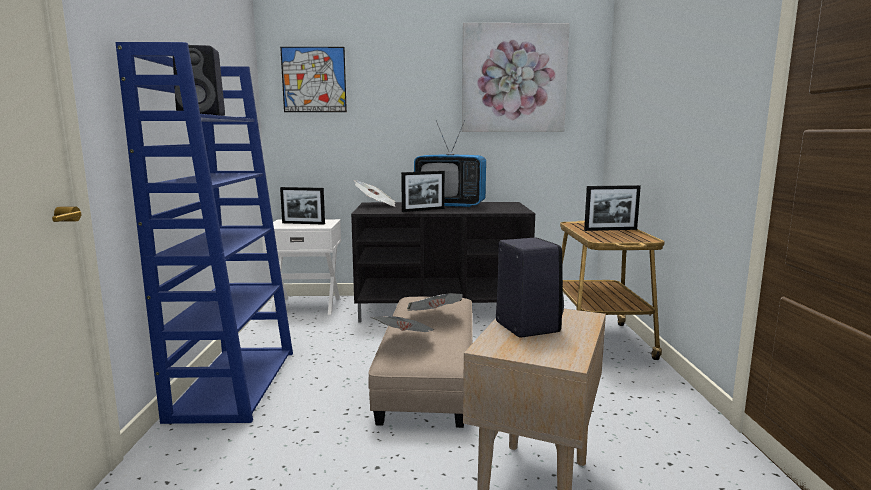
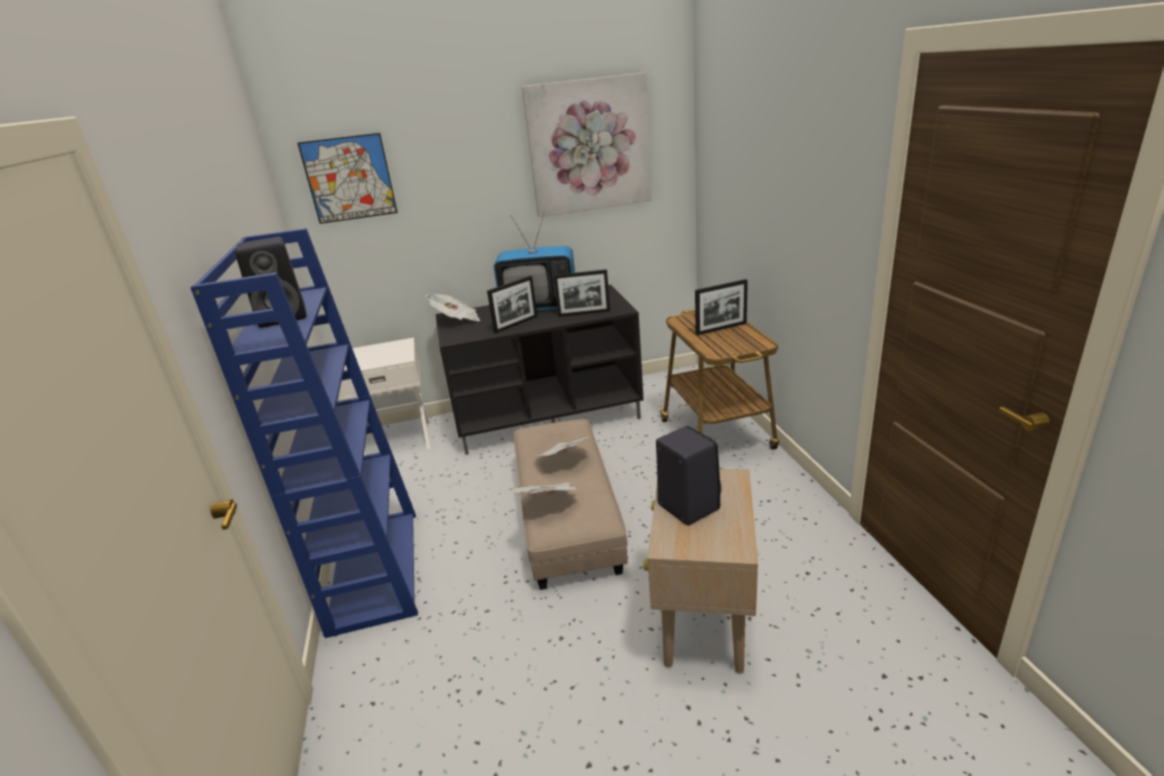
camera: 10 degrees left, 15 degrees up
(303, 223) = (376, 355): picture frame -> picture frame (584, 313)

